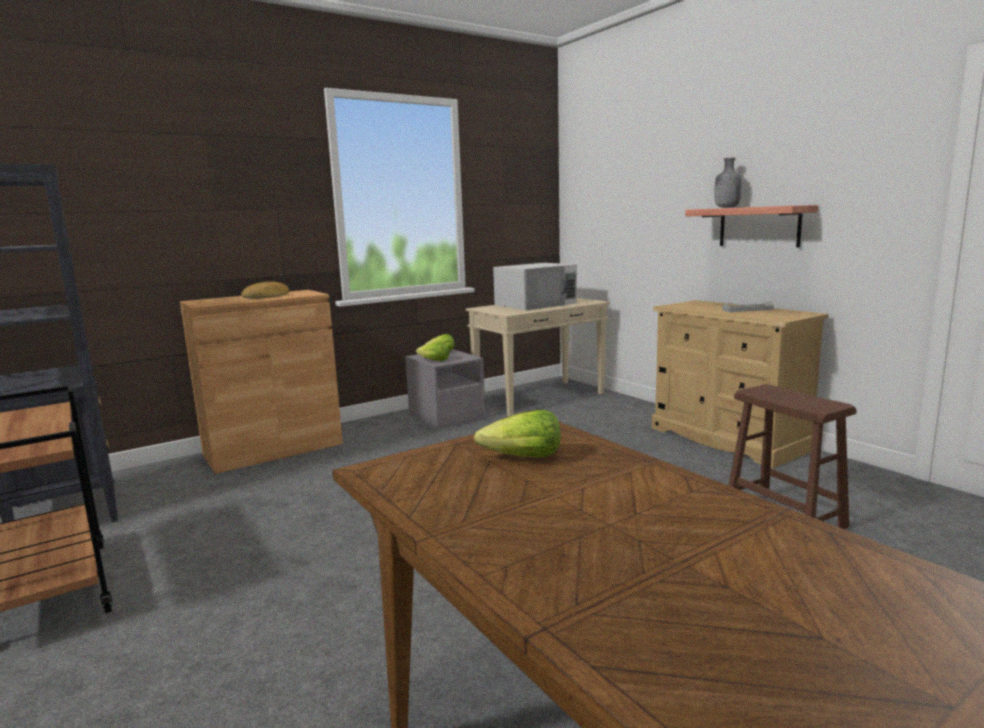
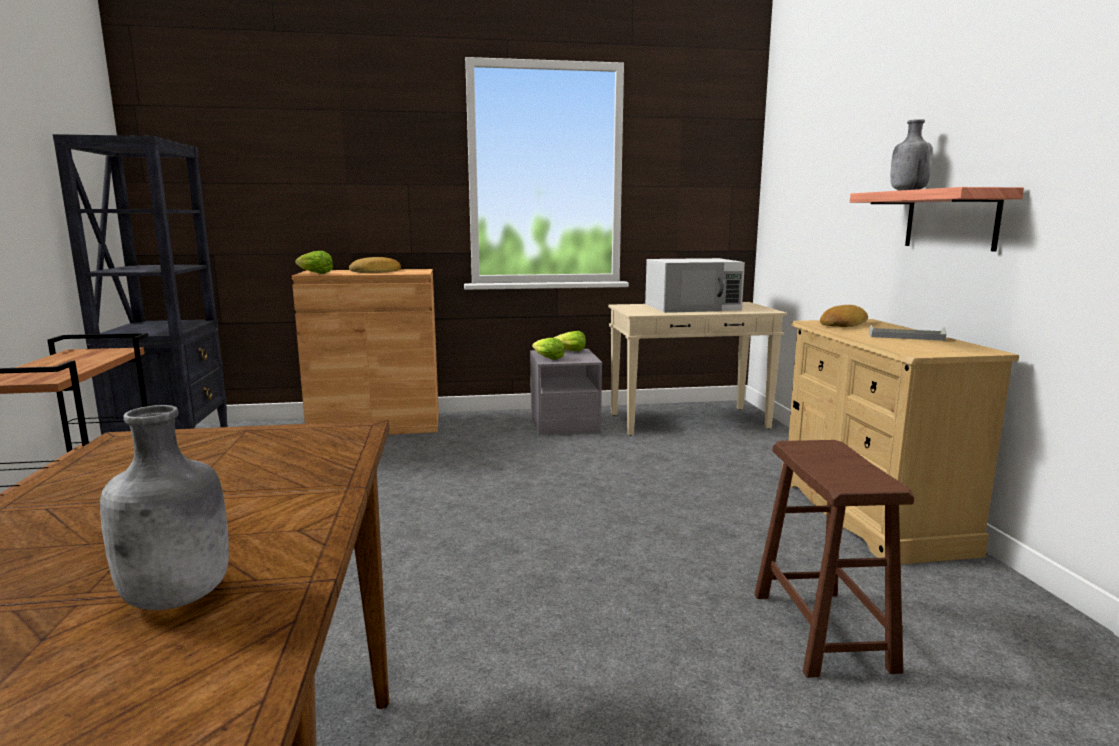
camera: 25 degrees right, 0 degrees up
(523, 458) = (255, 456): lettuce -> lettuce (314, 273)
(689, 305) = (842, 324): none -> bread
(737, 542) = (179, 598): none -> grey bottle

